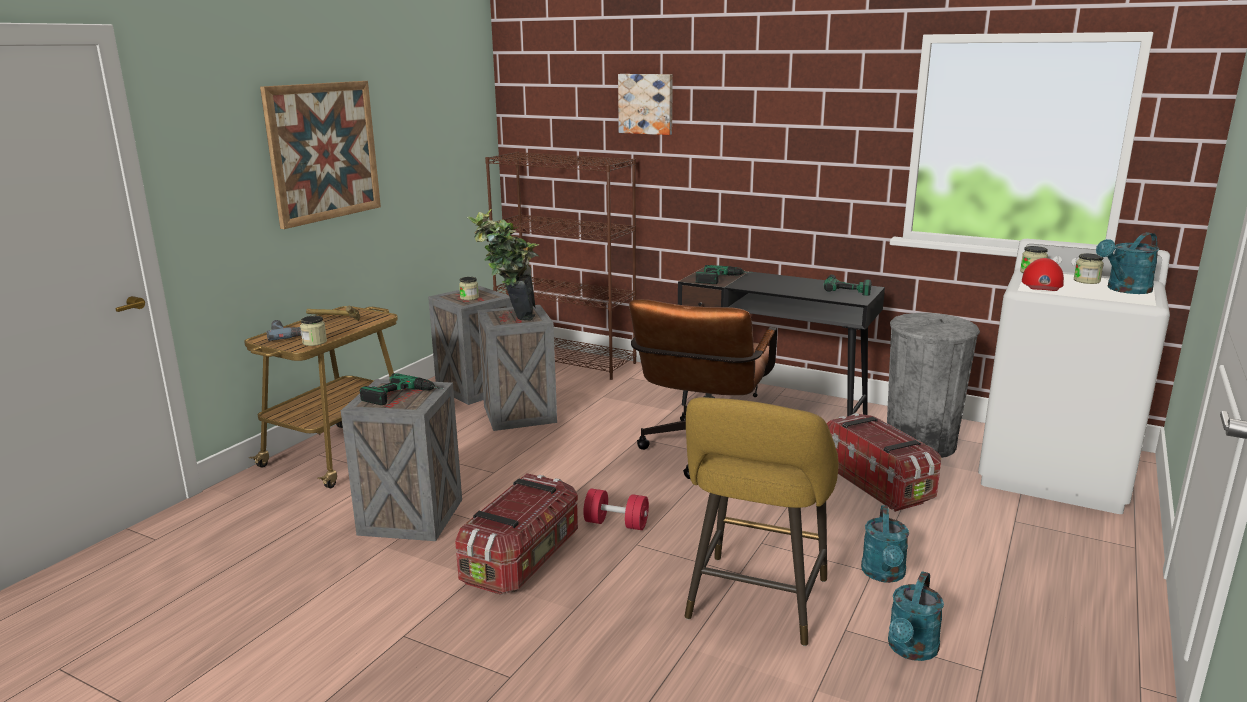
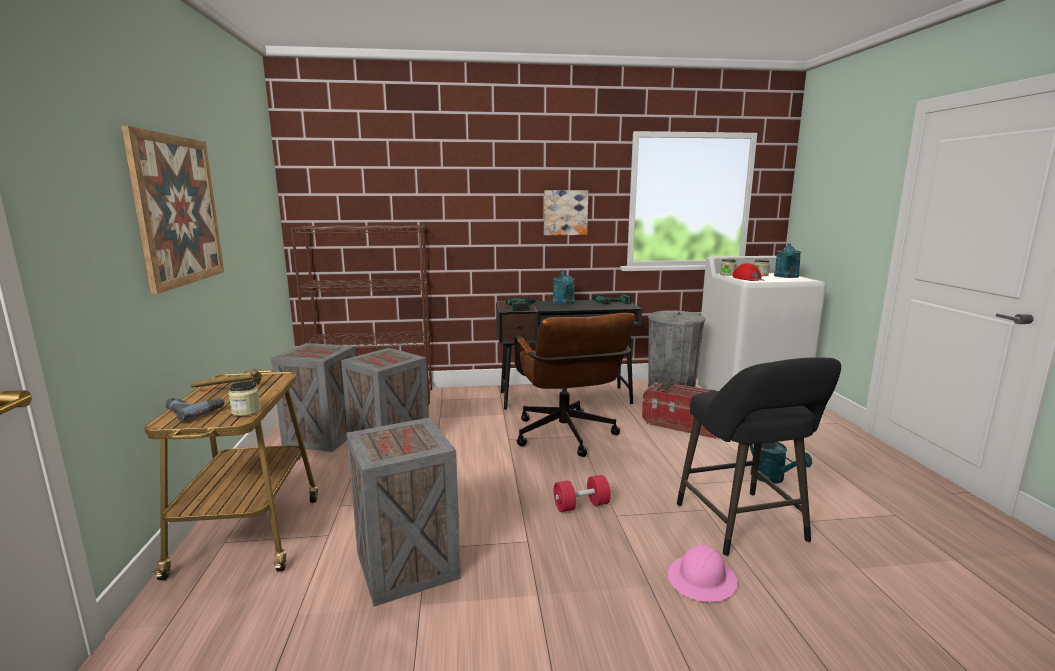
camera: 35 degrees left, 5 degrees down
(404, 396) = (407, 439): power drill -> none
(469, 298) = (315, 352): jar -> none
(508, 318) = (382, 361): potted plant -> none
(523, 559) = (555, 562): storage box -> none
(629, 626) = (702, 580): none -> pink hard hat
(646, 104) = (430, 181): picture -> picture (565, 212)
(755, 604) = (744, 527): yellow stool -> black stool
(911, 650) = (853, 518): turquoise watering can -> turquoise watering can (564, 303)

